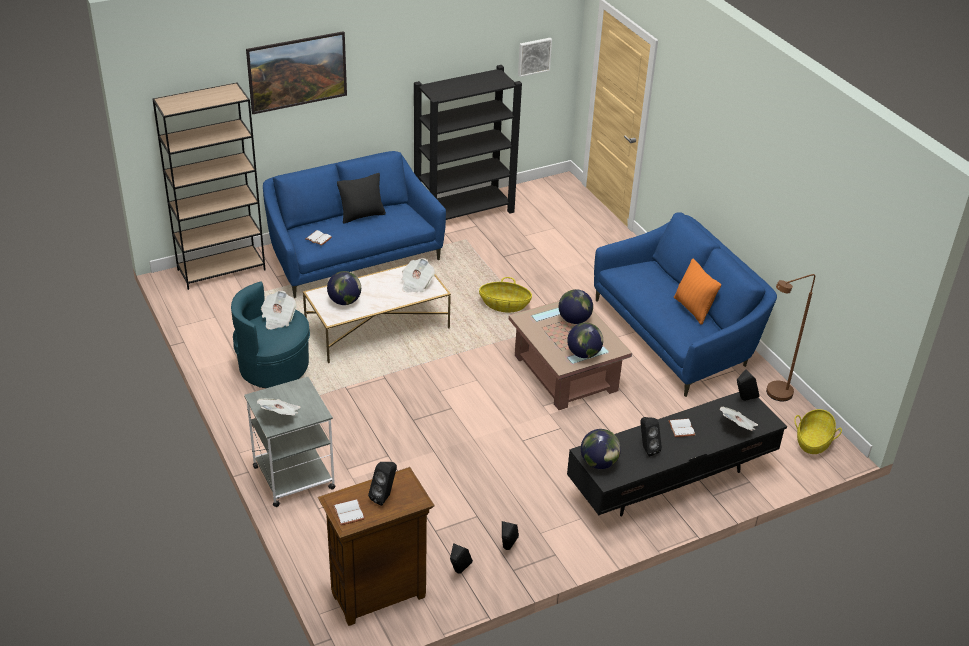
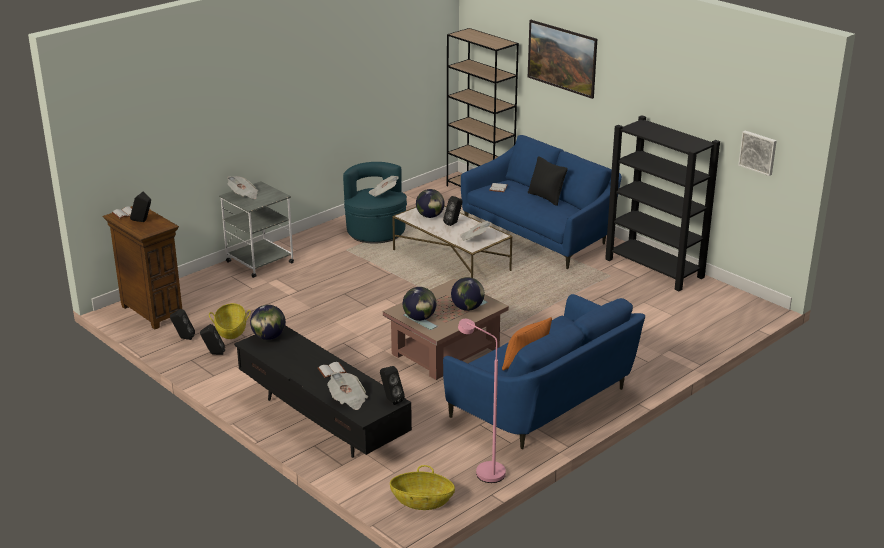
camera: 75 degrees right, 10 degrees down
(504, 305) = (523, 308): basket -> basket (231, 330)
(647, 449) = (296, 357): black speaker -> black speaker (454, 223)
(774, 395) = (483, 470): brown floor lamp -> pink floor lamp

